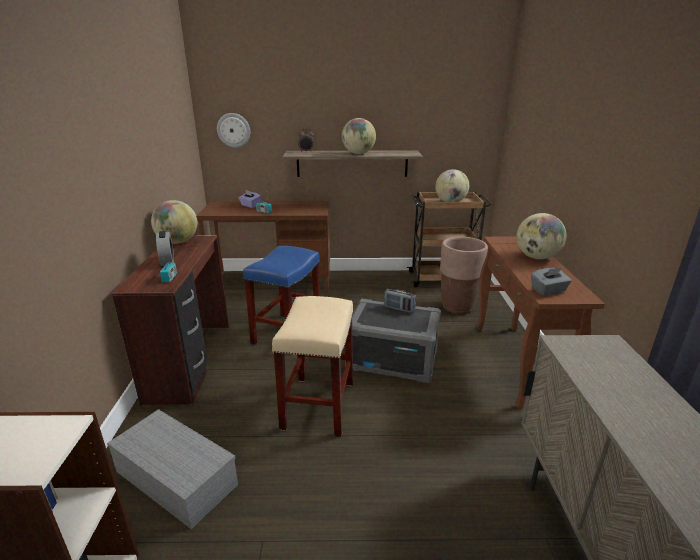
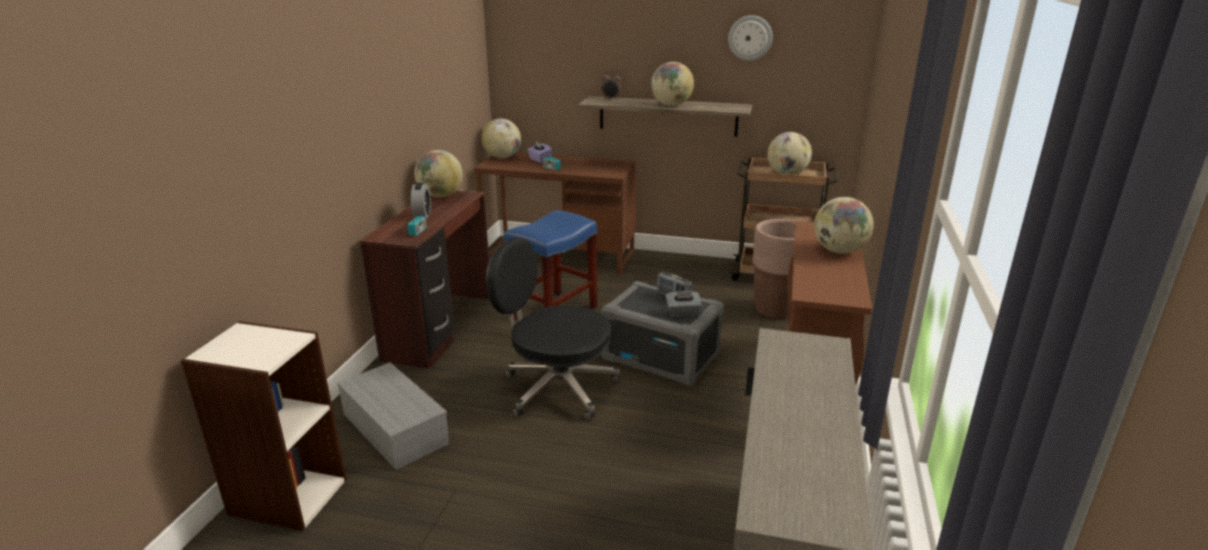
camera: 15 degrees right, 0 degrees up
(217, 205) = (502, 157): none -> globe
(233, 130) = (529, 69): wall clock -> wall clock (750, 38)
(318, 404) = (556, 388): beige stool -> black office chair
(548, 290) = (817, 288): grey tissue box -> grey tissue box (683, 313)

